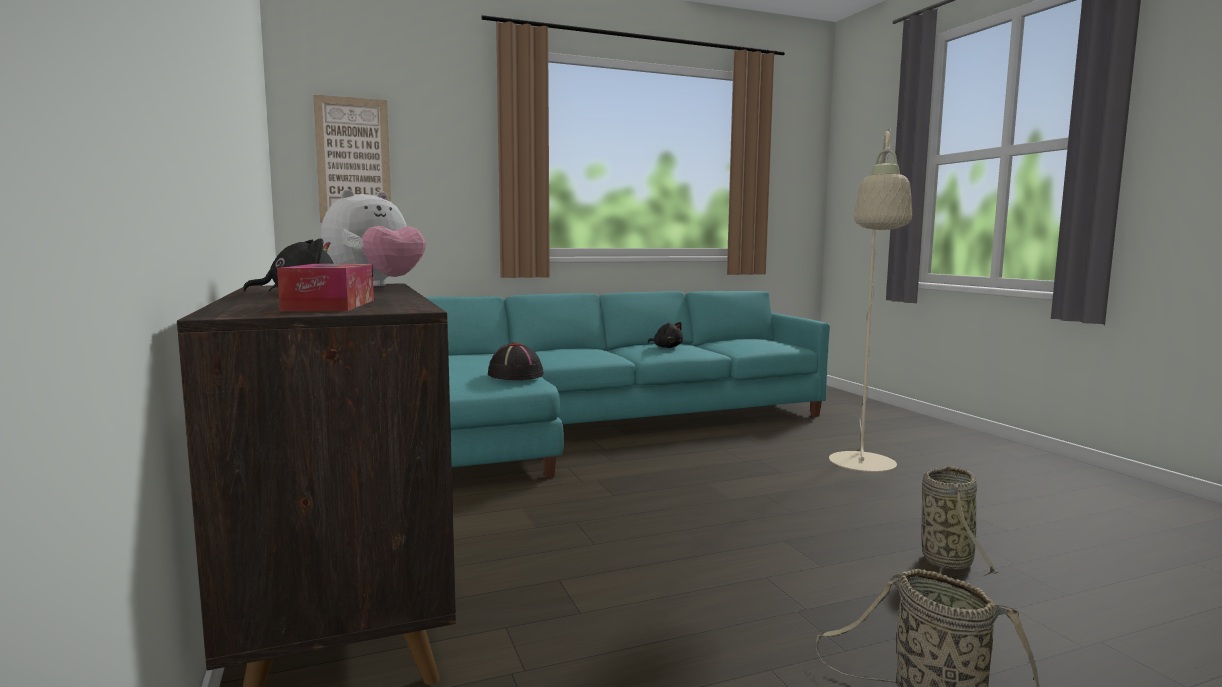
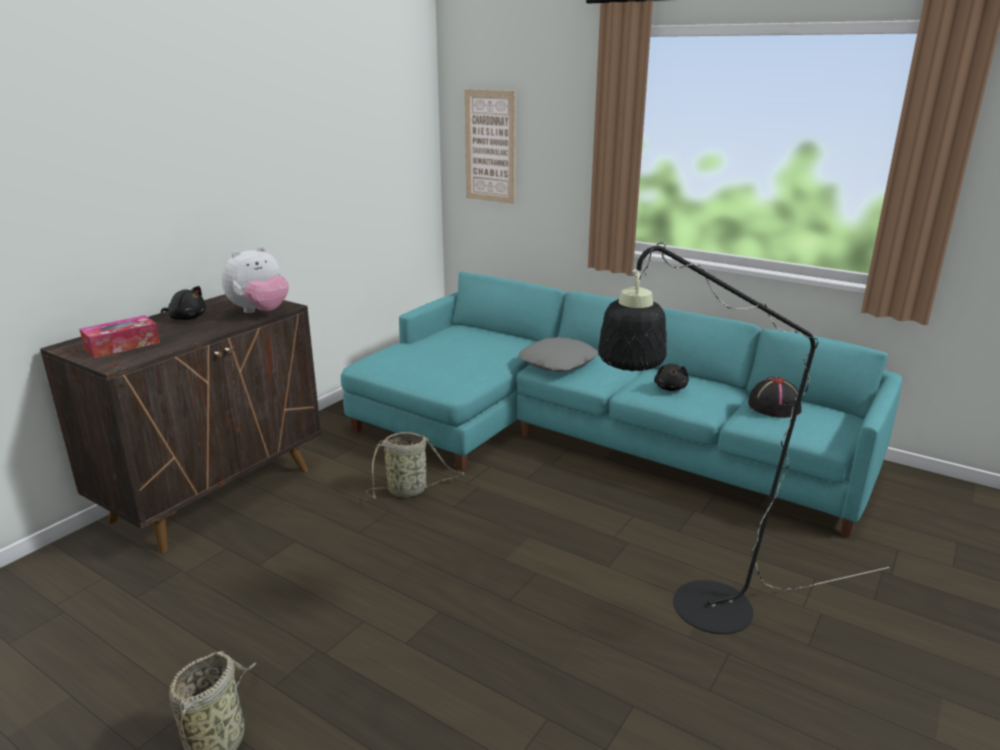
camera: 55 degrees right, 15 degrees up
(376, 287) = (260, 312): plush toy -> plush toy turned 45 degrees counterclockwise
(515, 375) = (455, 378): black hat -> black hat (774, 406)
(555, 355) = (558, 363): none -> grey pillow
(863, 467) = (694, 611): beige floor lamp -> black floor lamp
(946, 559) = (482, 713): basket -> basket (410, 490)

